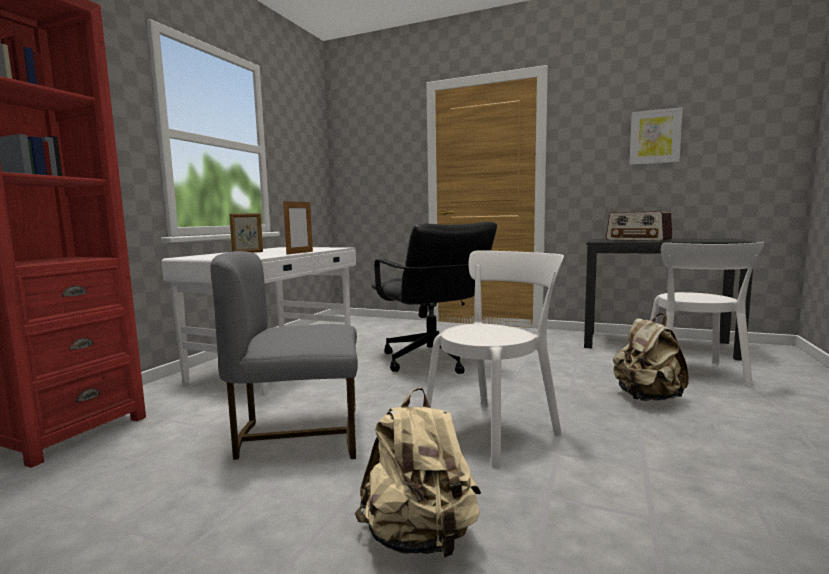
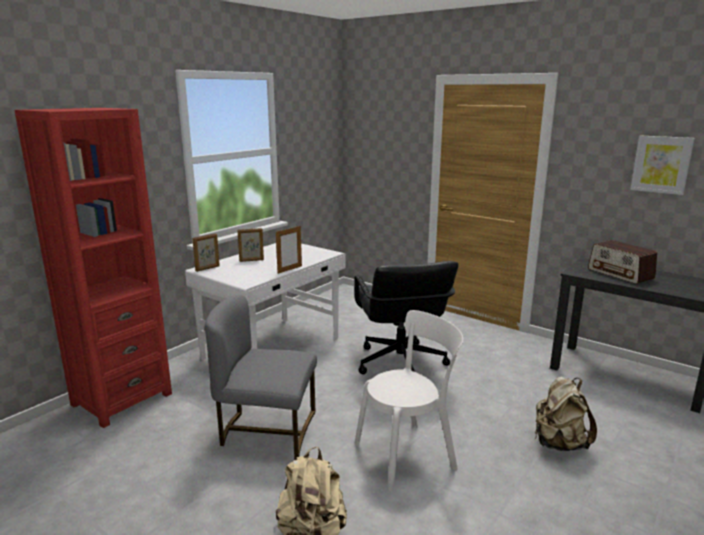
camera: 15 degrees right, 10 degrees up
(193, 256) = (208, 268): none -> picture frame
(694, 374) = (629, 422): white chair -> none

